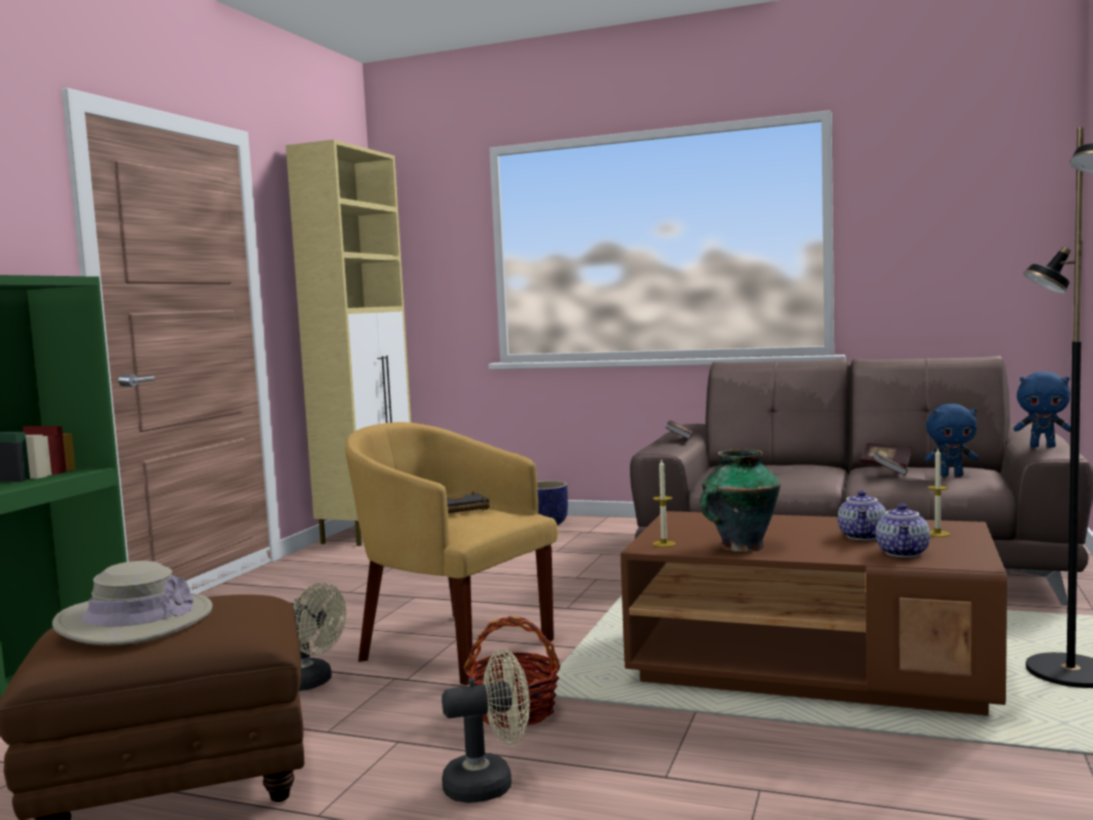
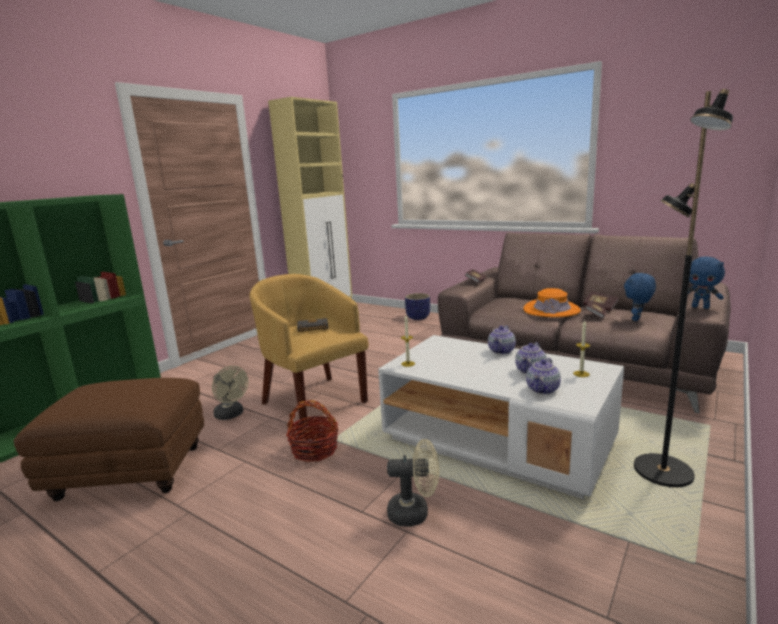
camera: 15 degrees right, 10 degrees up
(135, 620) = (98, 394): beige hat -> none
(490, 784) = (269, 499): beige fan -> beige fan (415, 513)
(740, 547) = (448, 372): vase -> none
(795, 520) = (502, 351): none -> teapot
(811, 667) = (498, 442): brown coffee table -> white coffee table
(817, 472) = (551, 310): none -> orange hat
(951, 475) = (637, 319): blue plush toy -> blue plush toy turned 105 degrees clockwise

